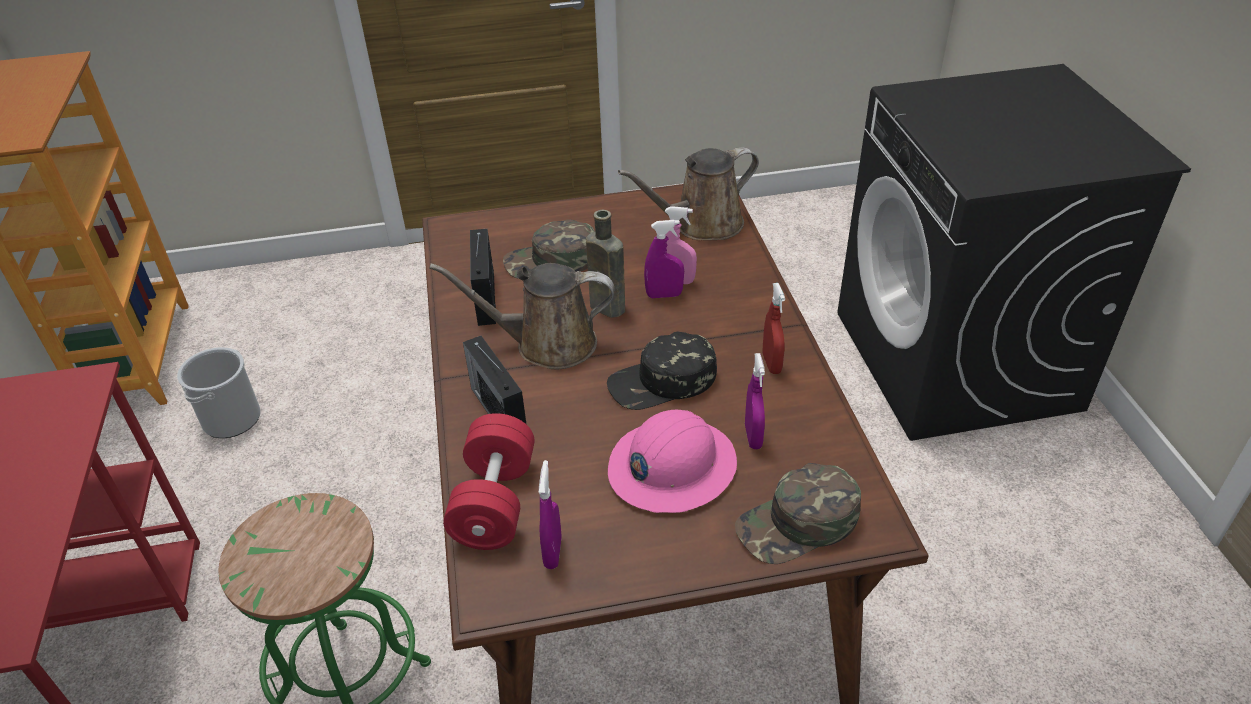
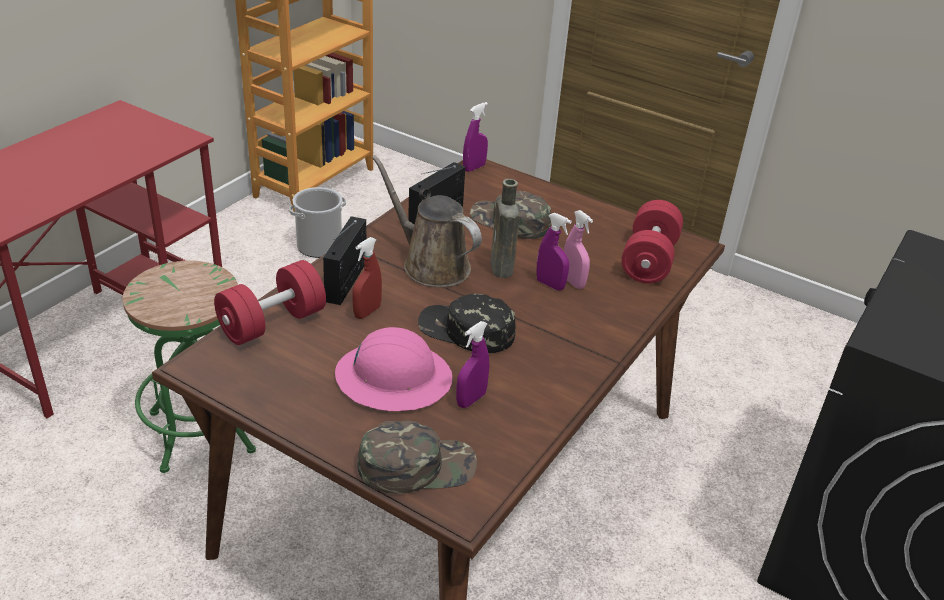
camera: 40 degrees right, 5 degrees down
(553, 552) = (261, 369): purple spray bottle -> purple spray bottle (474, 168)
(702, 225) = (648, 260): brown watering can -> red dumbbell
(771, 363) = (555, 370): red spray bottle -> red spray bottle (367, 312)
(798, 524) = (417, 465): green cap -> green cap turned 150 degrees clockwise

